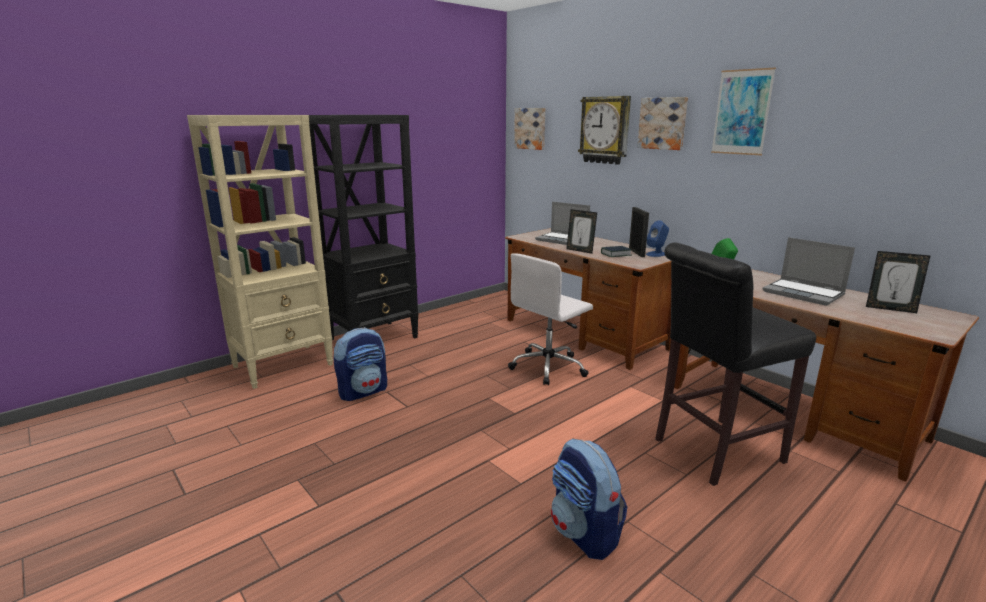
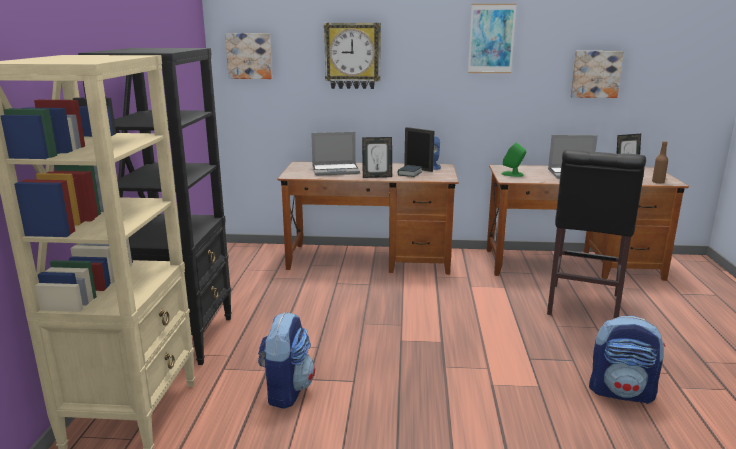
camera: 45 degrees left, 0 degrees up
(549, 367) = (395, 295): white office chair -> none
(663, 123) = (418, 48): picture -> picture (595, 74)
(908, 329) = (658, 182): none -> brown bottle

